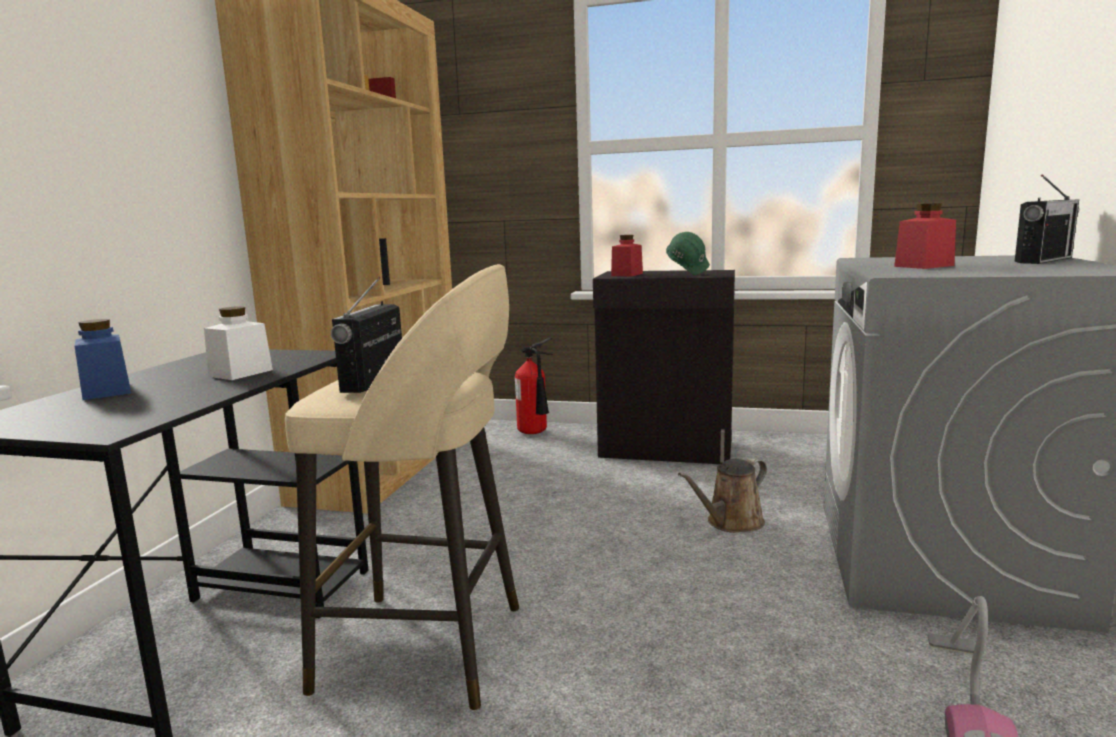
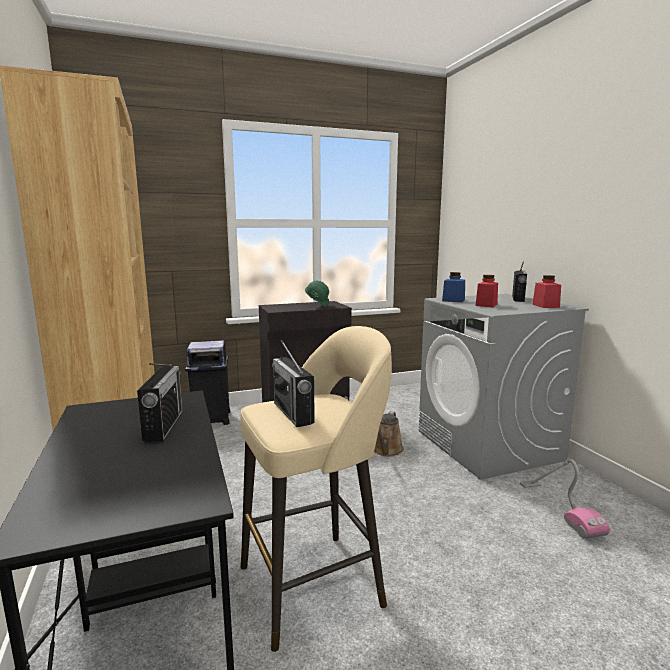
camera: 35 degrees left, 0 degrees up
(107, 391) = (80, 468): blue jar -> blue jar (453, 300)
(241, 373) = (164, 426): white jar -> radio
(536, 433) = (211, 419): fire extinguisher -> black trash can
(627, 274) = (282, 308): red jar -> red jar (545, 306)

